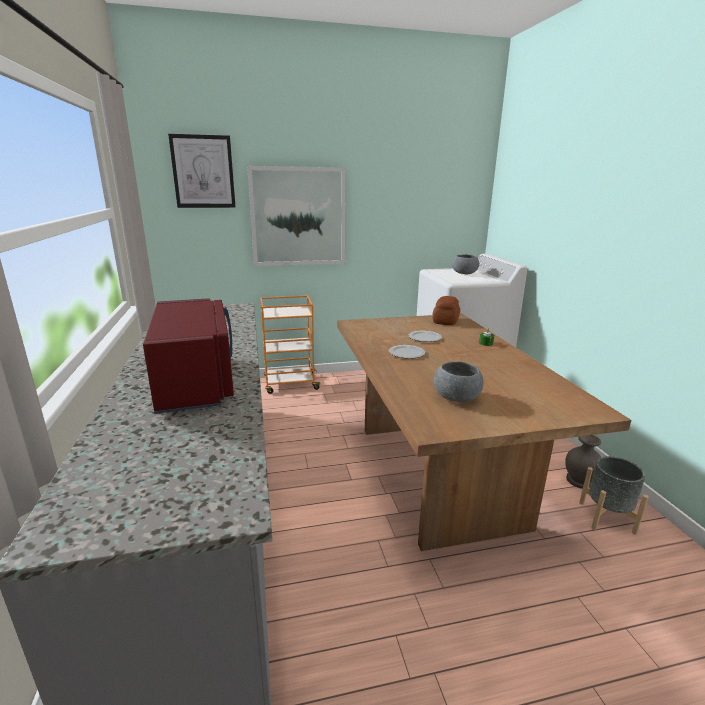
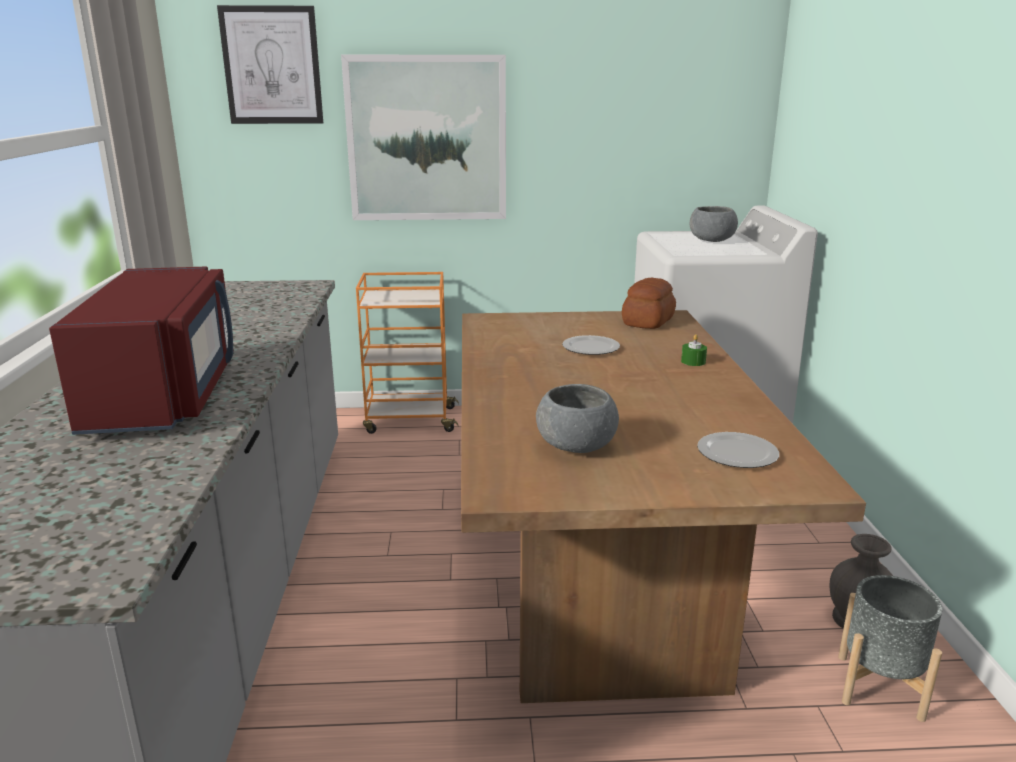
camera: 10 degrees right, 0 degrees up
(407, 353) = (542, 372): plate -> plate (738, 454)

